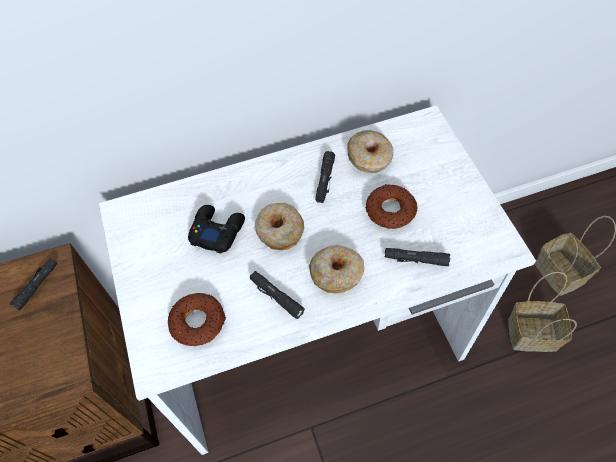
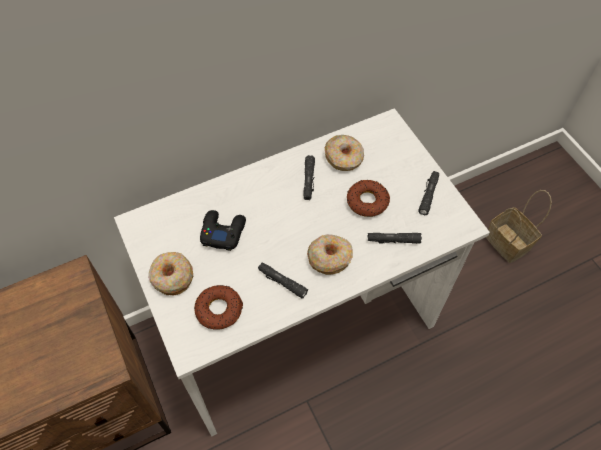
camera: 10 degrees left, 0 degrees up
(37, 286) = (63, 295): black flashlight -> black flashlight (428, 195)
(279, 231) = (276, 227): donut -> donut (172, 277)
(534, 333) = (491, 298): basket -> none

